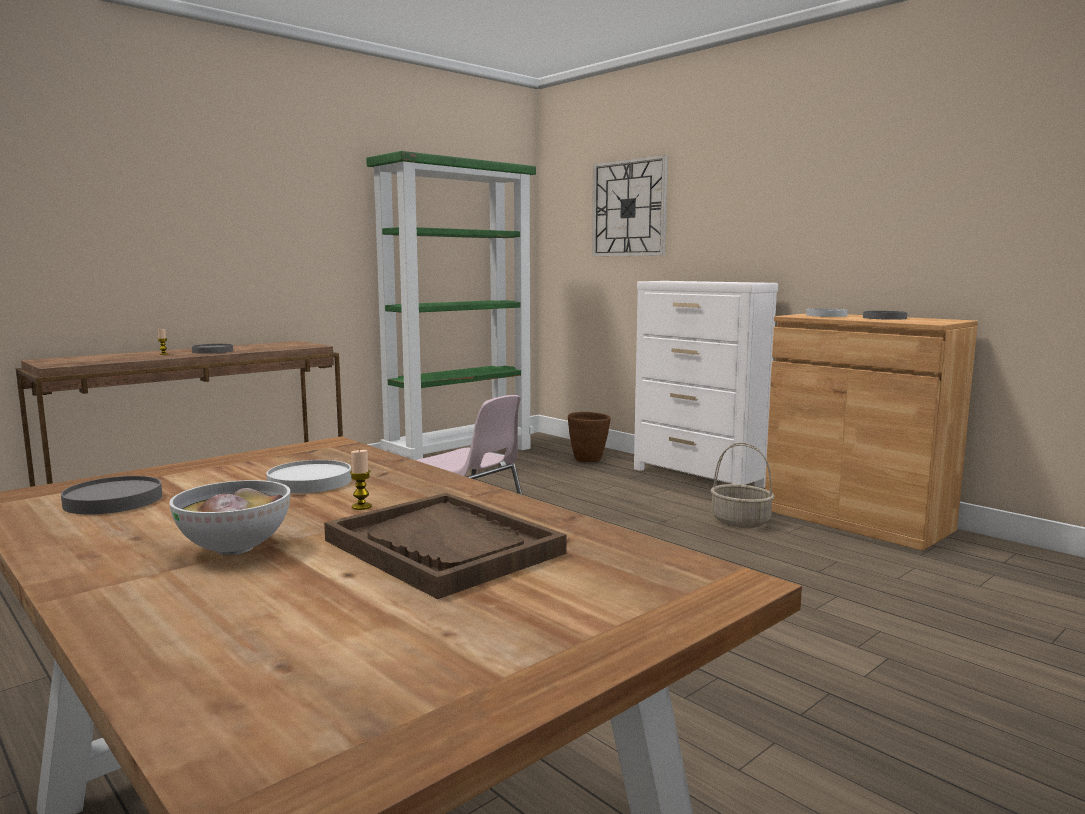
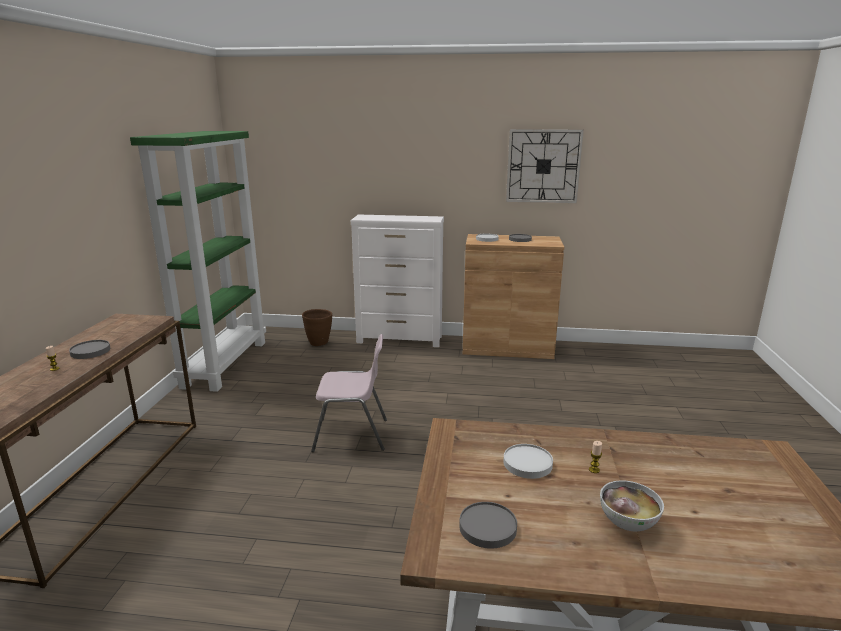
camera: 40 degrees left, 10 degrees up
(443, 547) = (679, 478): brown tray -> none
(629, 208) = (319, 161): wall clock -> wall clock (543, 166)
(741, 521) = (464, 366): basket -> none

